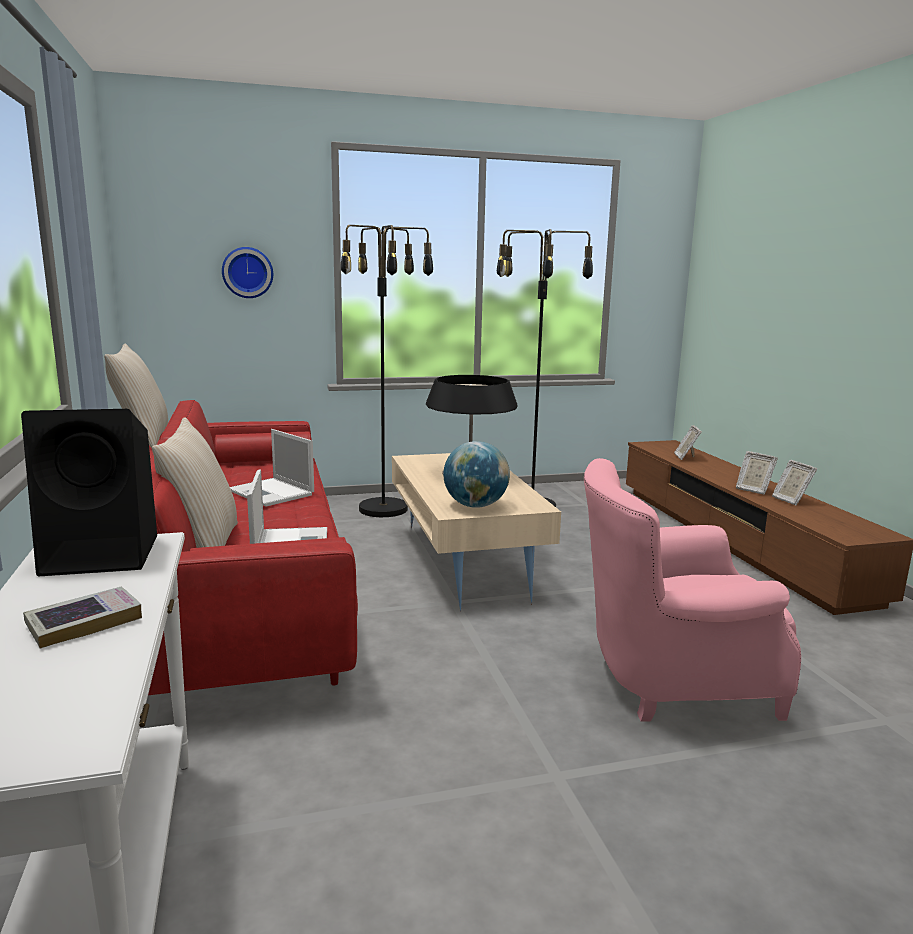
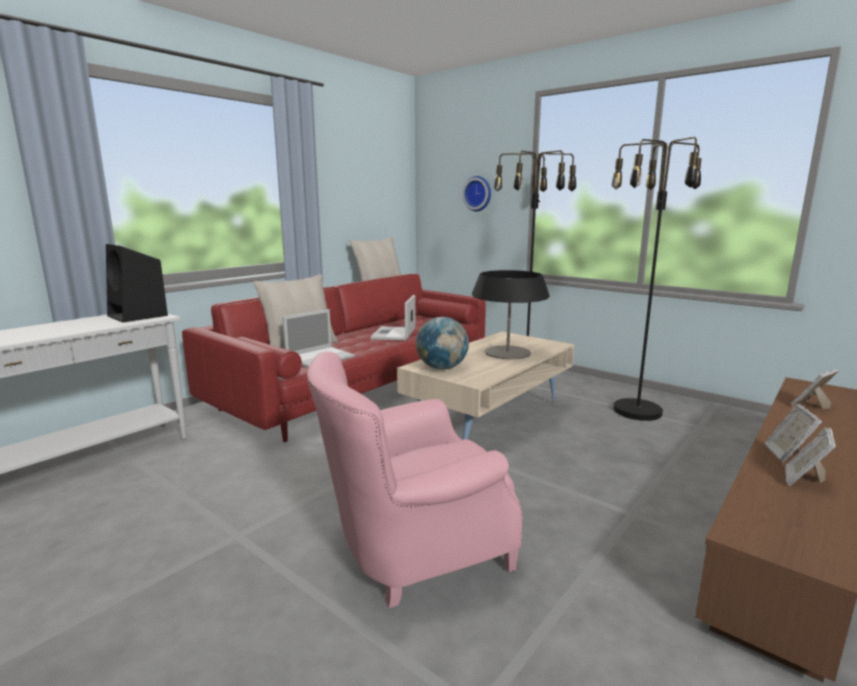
camera: 55 degrees right, 0 degrees up
(84, 622) = (57, 329): book -> none
(670, 679) = (412, 549): pink armchair -> pink armchair turned 75 degrees counterclockwise

